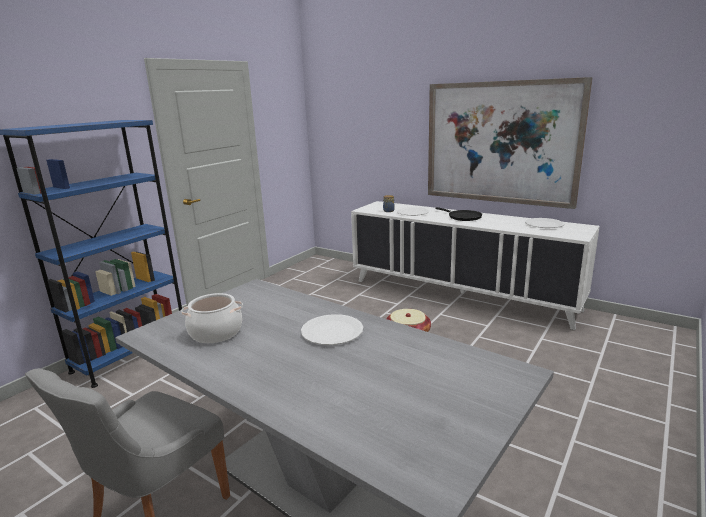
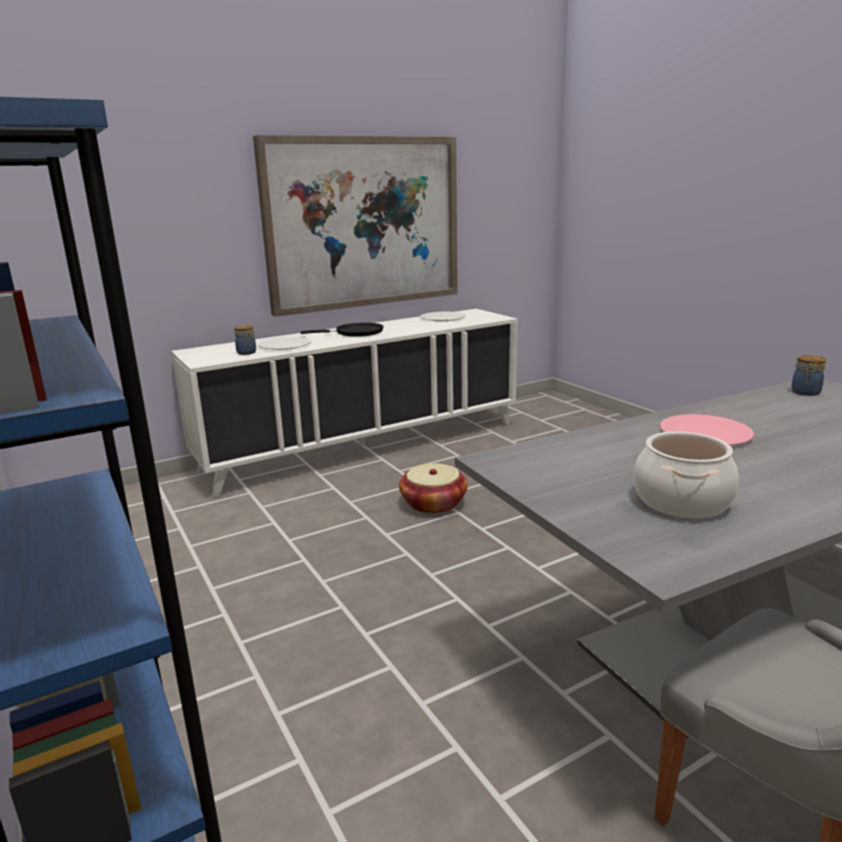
camera: 65 degrees left, 0 degrees up
(332, 331) = (705, 433): white plate -> pink plate
(479, 366) = (805, 393): none -> jar

